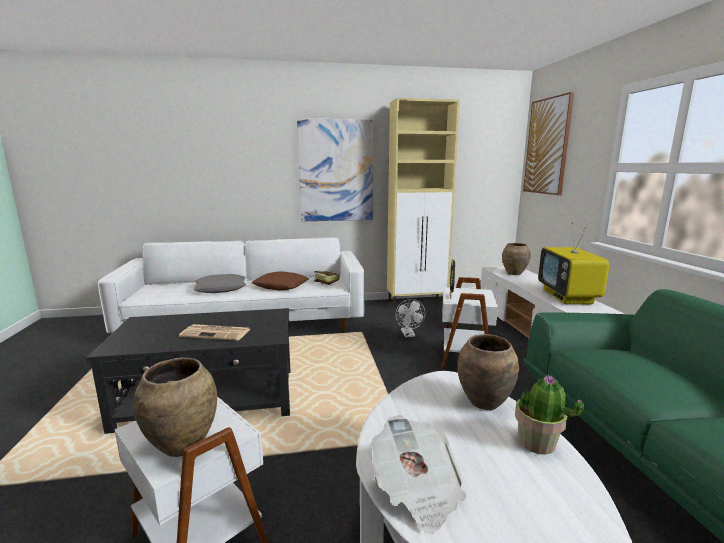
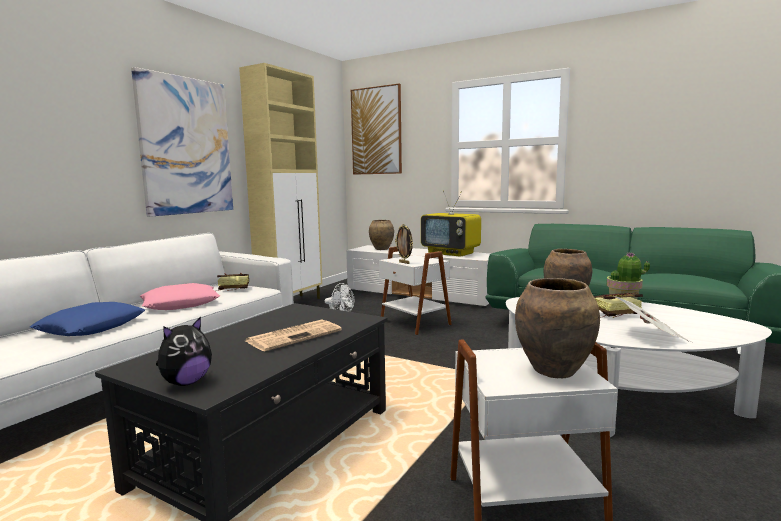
camera: 50 degrees left, 5 degrees down
(121, 339) = (186, 382): none -> plush toy
(221, 288) = (92, 327): grey pillow -> blue pillow
(281, 286) = (181, 304): brown pillow -> pink pillow
(472, 444) = (611, 315): none -> book

